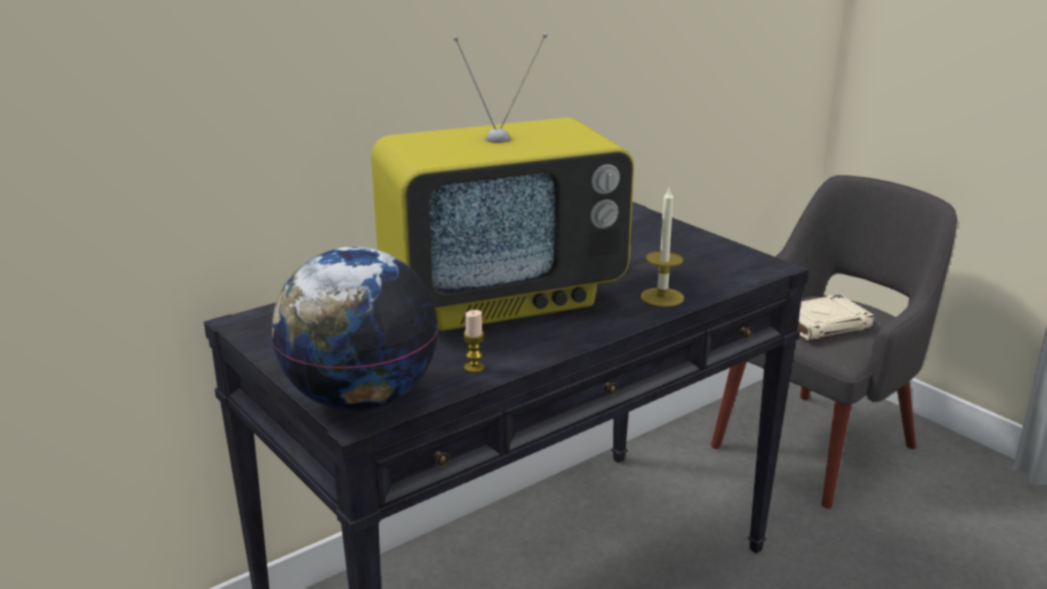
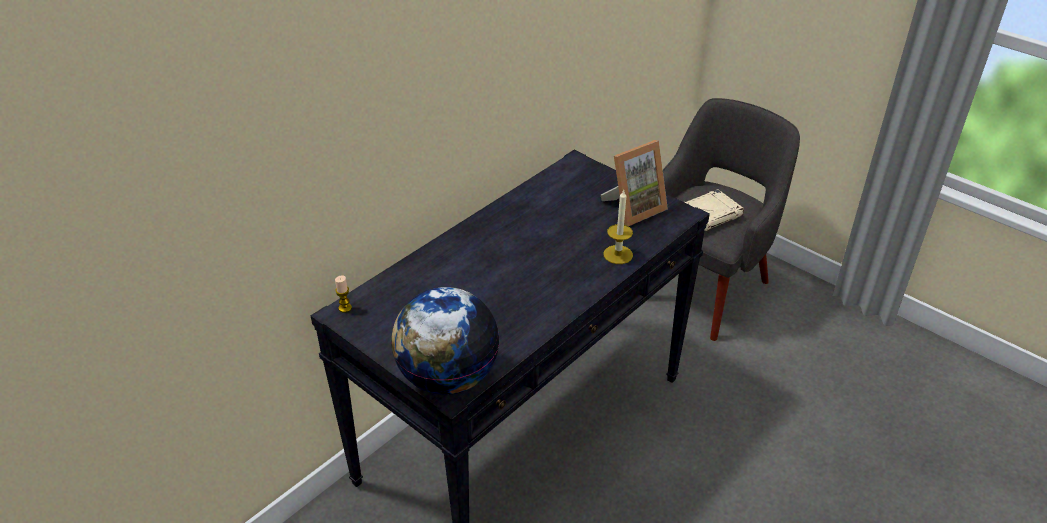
camera: 10 degrees left, 15 degrees up
(474, 368) = (512, 339): candle -> candle (345, 308)
(502, 297) = (510, 267): television -> none
(698, 256) = (633, 208): none -> picture frame

